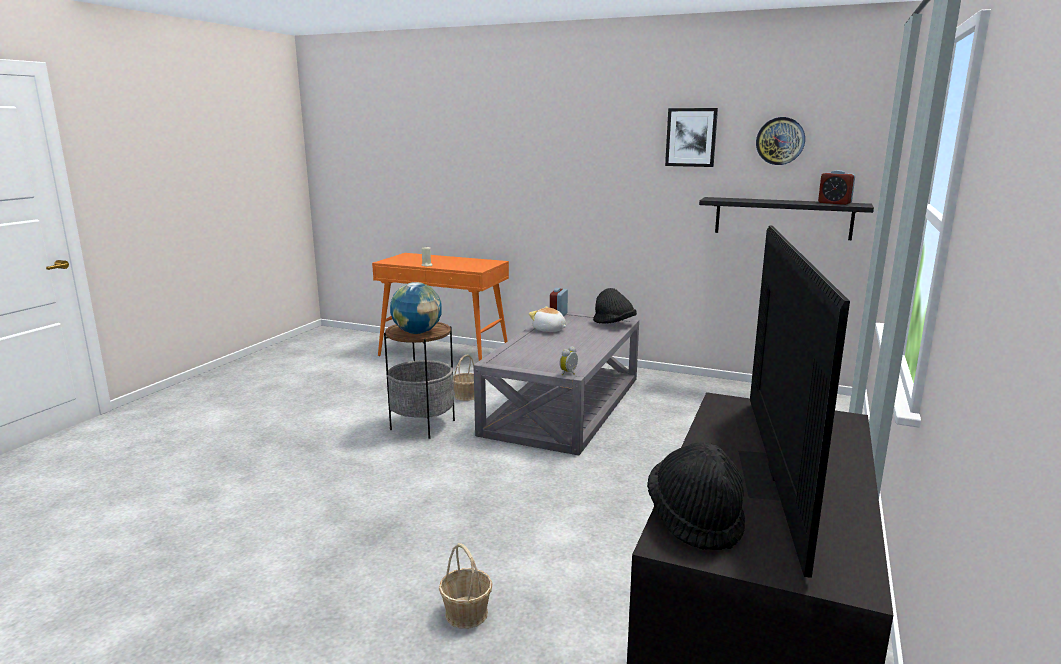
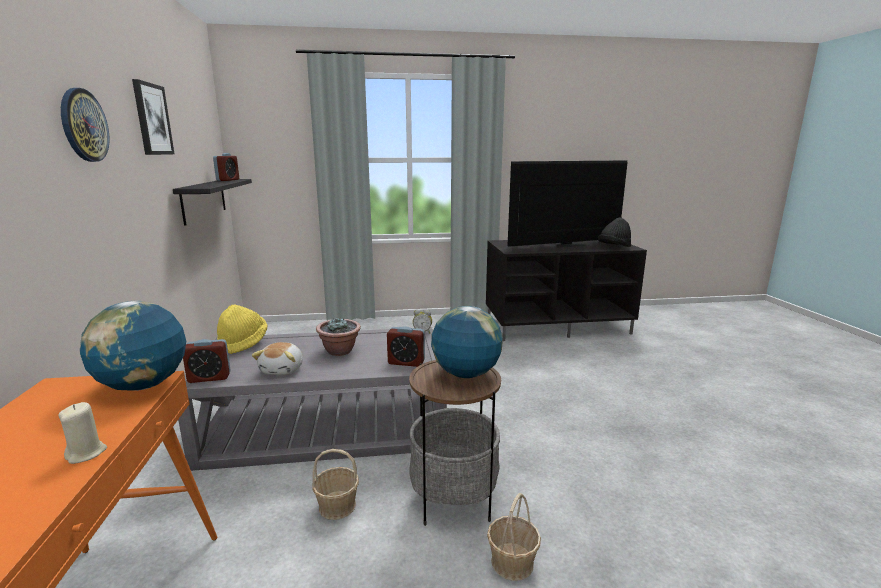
camera: 120 degrees left, 0 degrees up
(466, 613) = (629, 376): basket -> basket (512, 562)
(474, 268) = (143, 385): none -> globe
(511, 358) = (406, 362): none -> alarm clock
(562, 345) = (340, 351): none -> potted plant
(614, 324) = (243, 343): black hat -> yellow hat
(780, 141) = (190, 127): wall clock -> wall clock (83, 125)

